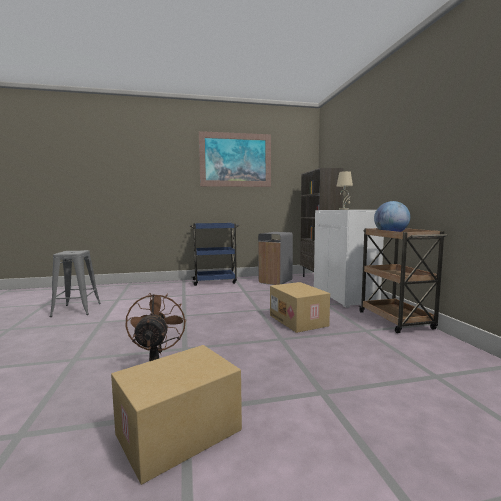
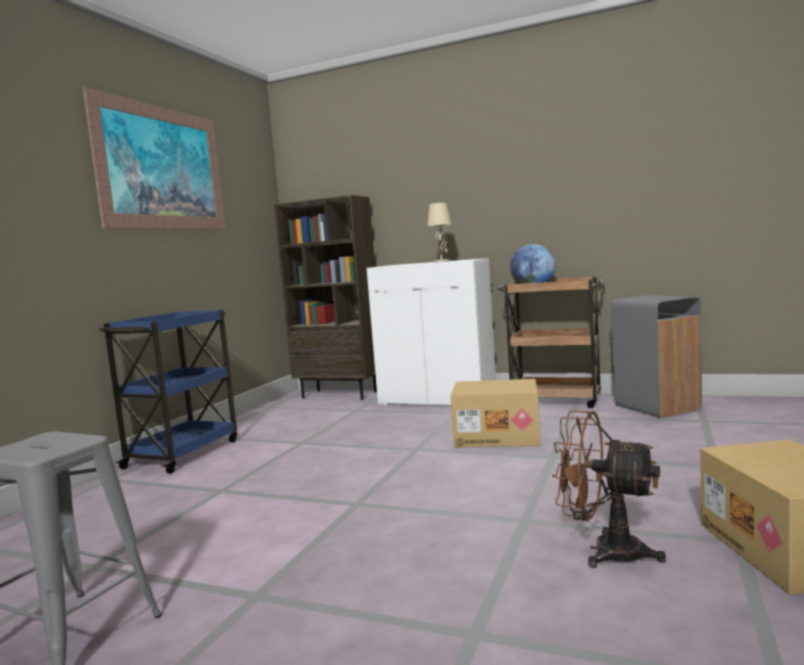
camera: 55 degrees left, 0 degrees up
(276, 281) = (291, 416): grey trash can -> grey trash can (657, 408)

